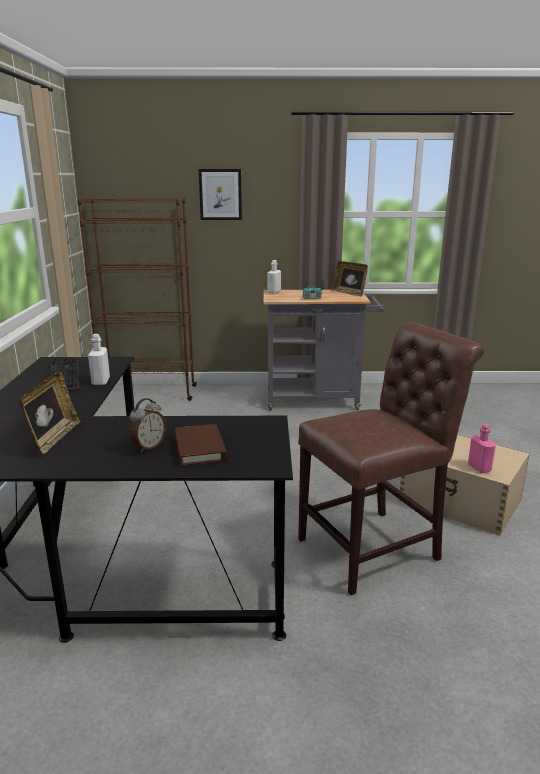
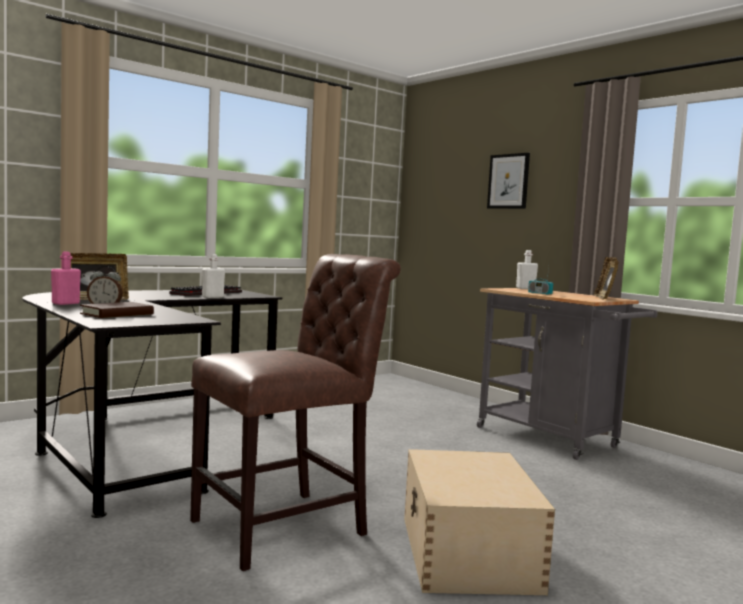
camera: 50 degrees right, 15 degrees down
(149, 393) = (411, 387): brown bookcase -> none
(375, 547) = (288, 526): brown chair -> brown chair turned 60 degrees counterclockwise
(479, 468) = (444, 485): pink bottle -> pink bottle (65, 303)

